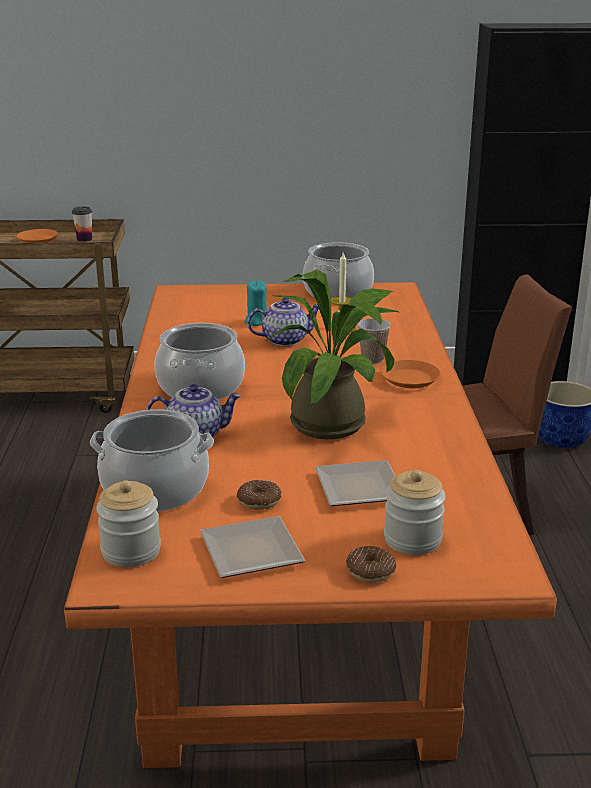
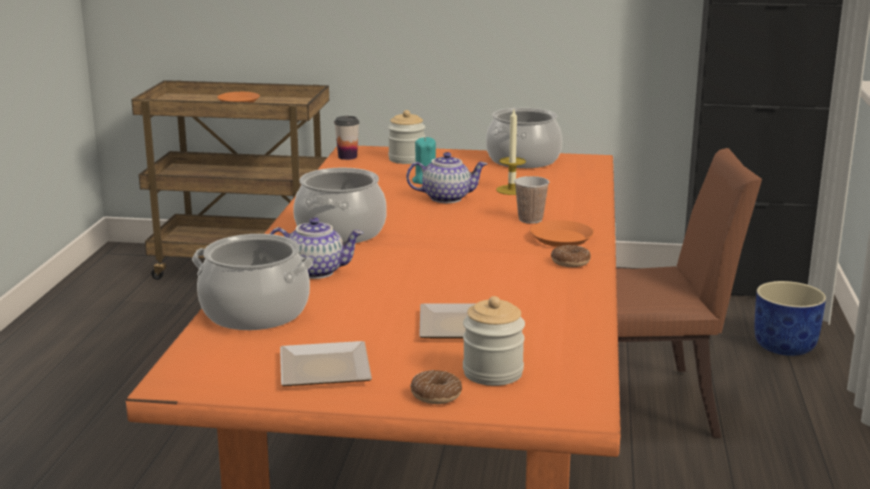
camera: 10 degrees right, 5 degrees down
(84, 239) = (285, 103): cup -> cup (347, 157)
(131, 551) = (208, 360): jar -> jar (406, 159)
(259, 501) = (353, 330): donut -> donut (570, 262)
(336, 422) = (464, 270): potted plant -> none

